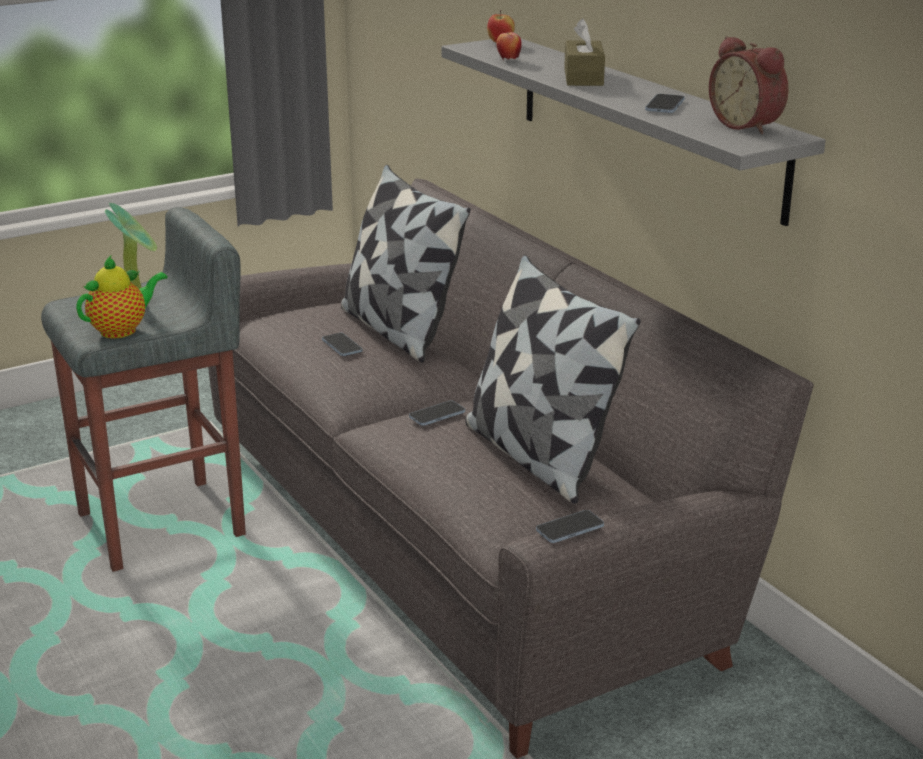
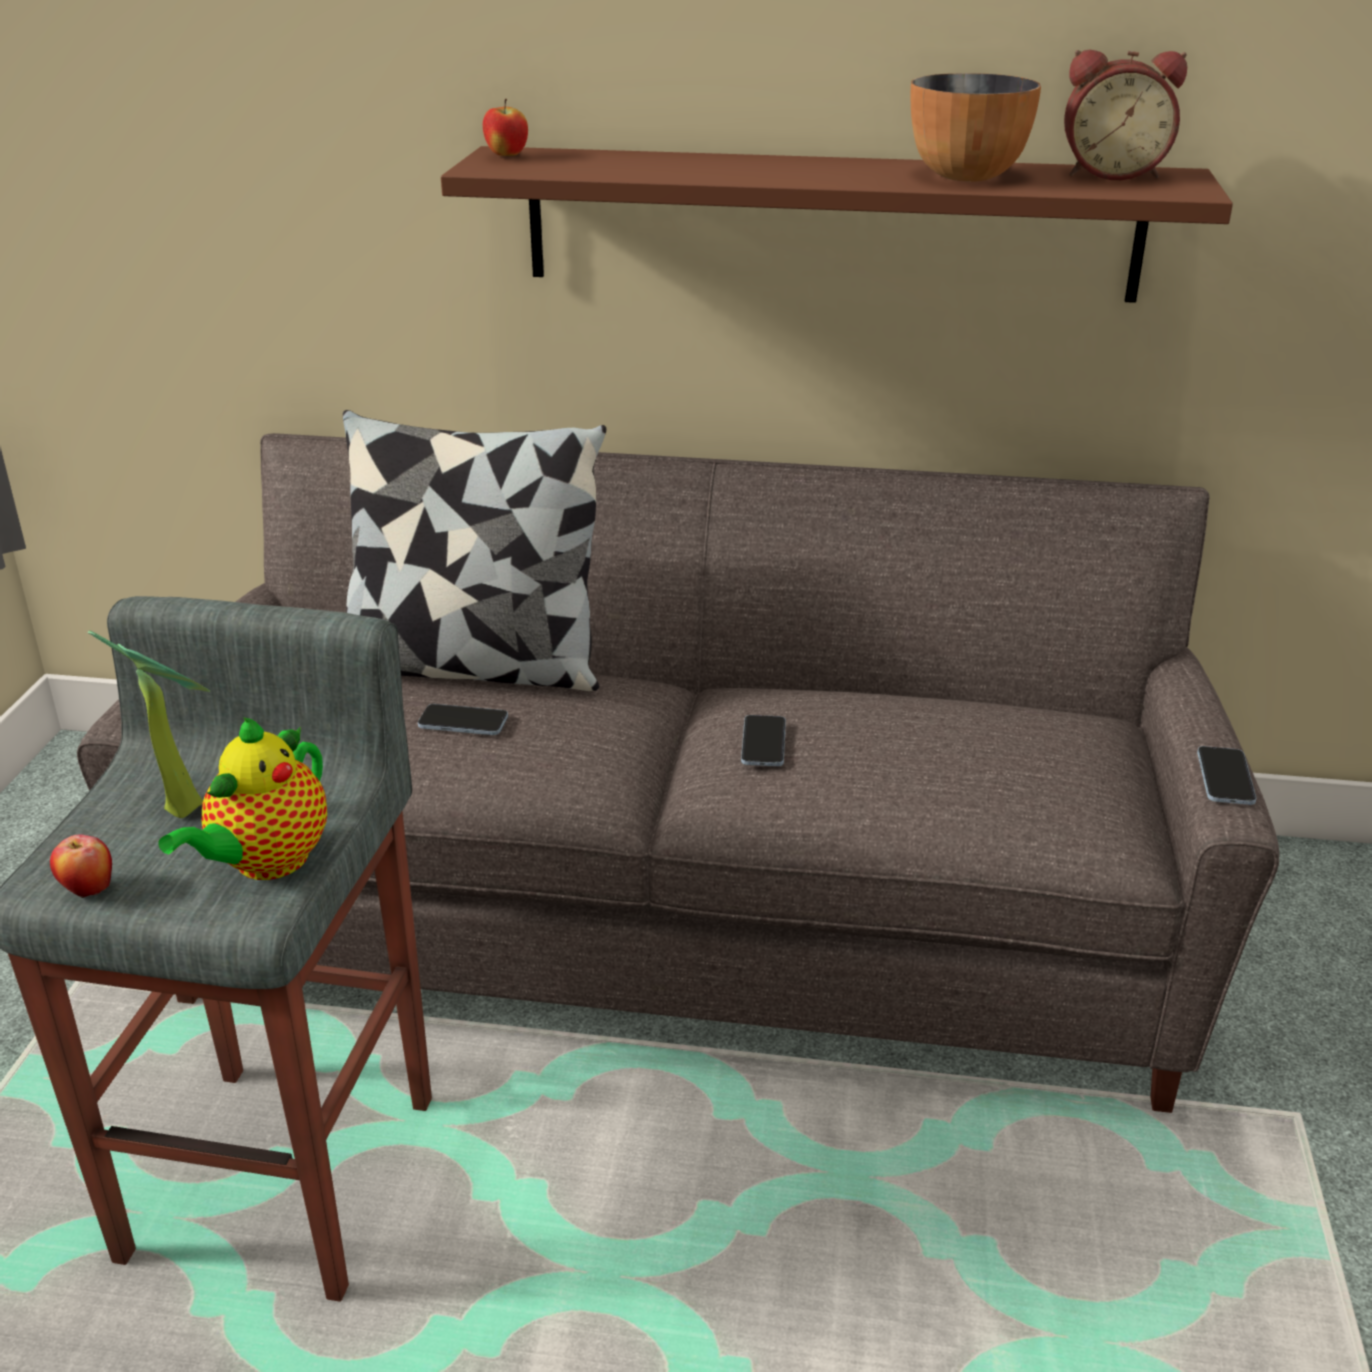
camera: 50 degrees left, 5 degrees up
(122, 330) = (266, 863): teapot -> teapot turned 150 degrees counterclockwise
(508, 60) = (601, 171): apple -> apple (88, 890)
(538, 456) = (962, 726): pillow -> none
(583, 77) = (765, 169): brown tissue box -> none
(646, 124) = (829, 223): grey shelf -> brown shelf
(664, 106) = (967, 176): phone -> bowl

